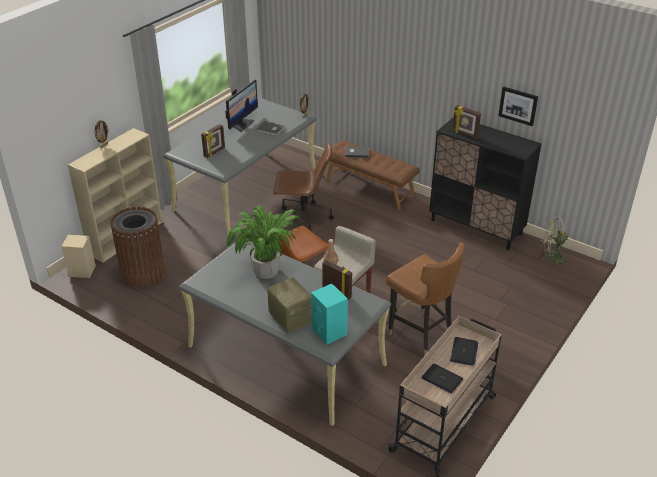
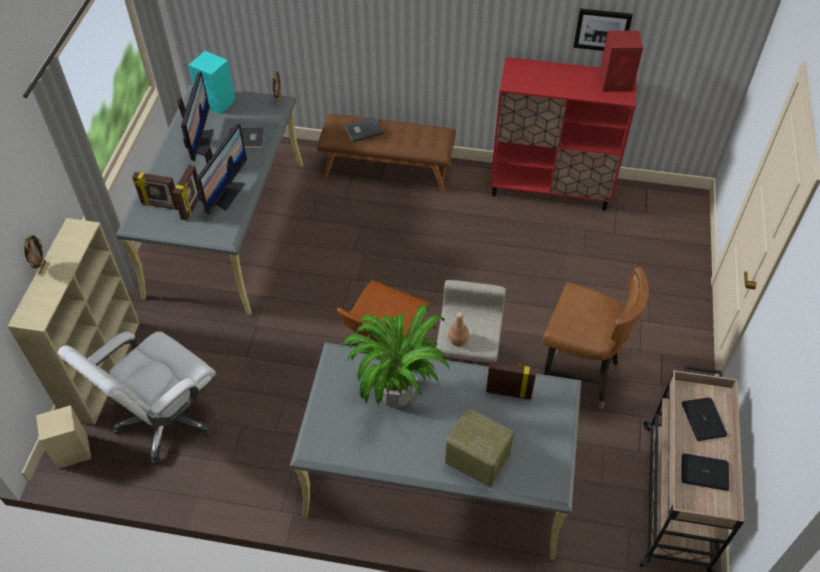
camera: 25 degrees left, 15 degrees up
(143, 273) = (165, 421): brown trash can -> white office chair
(238, 151) = (226, 194): none -> monitor
(303, 218) = (331, 249): brown office chair -> none
(329, 332) = (539, 462): turquoise speaker -> turquoise speaker (217, 102)
(464, 134) = (537, 85): picture frame -> picture frame (160, 205)
(476, 227) = (550, 188): black cabinet -> red cabinet
(521, 145) = (616, 82): none -> red speaker
(552, 258) = (659, 205): green fan -> none

